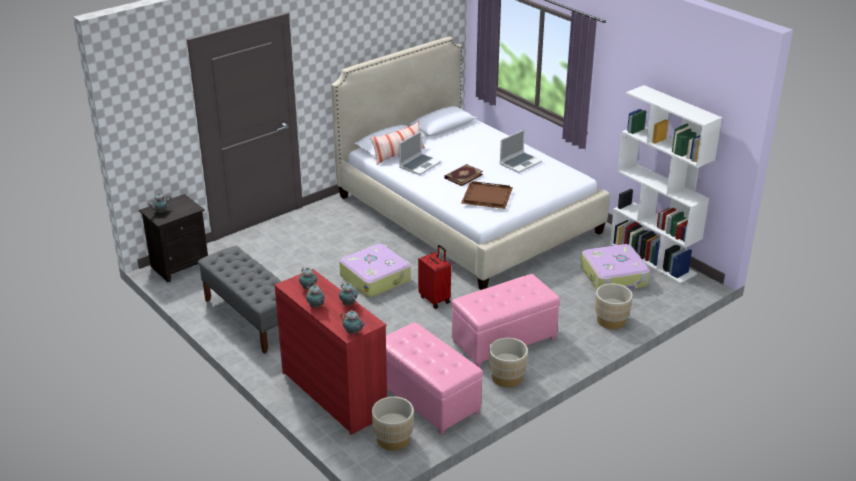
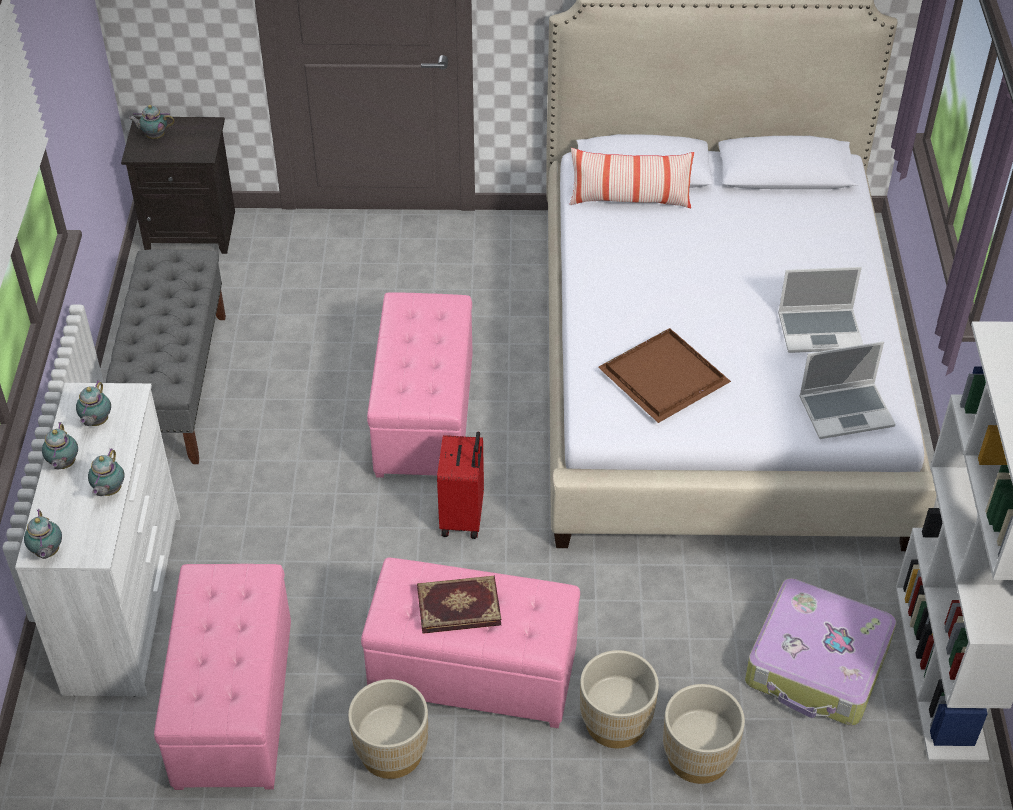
camera: 40 degrees right, 15 degrees up
(334, 393) = (125, 603): red dresser -> white dresser
(375, 278) = (423, 417): suitcase -> pink ottoman
(393, 439) = (104, 747): beige planter -> beige planter (616, 722)
(420, 165) = (639, 242): laptop -> laptop (846, 411)
(463, 176) = (680, 307): book -> book (458, 605)

